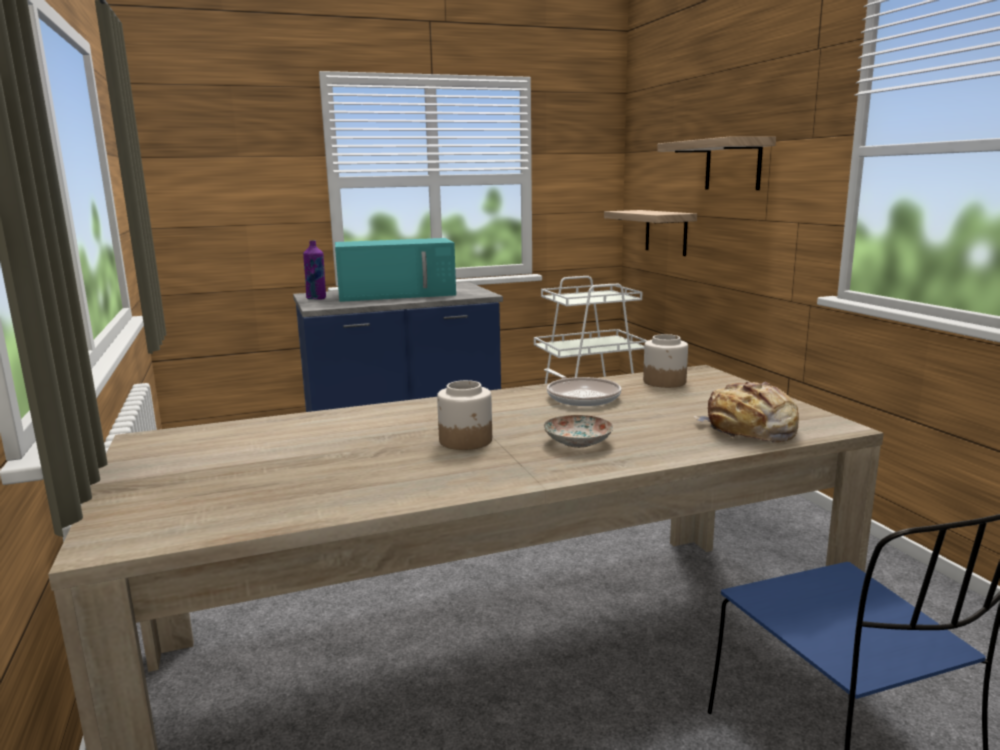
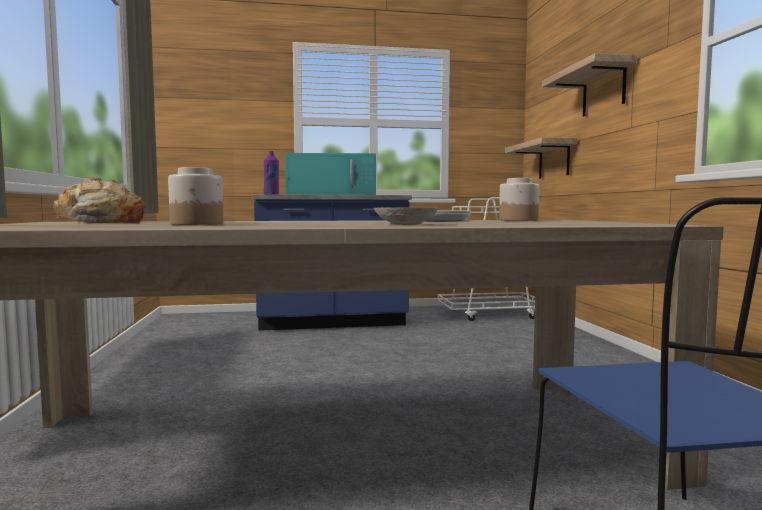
camera: 10 degrees right, 10 degrees down
(466, 441) = (308, 223): jar -> jar (197, 224)
(750, 430) = (579, 224): bread -> bread (99, 222)

